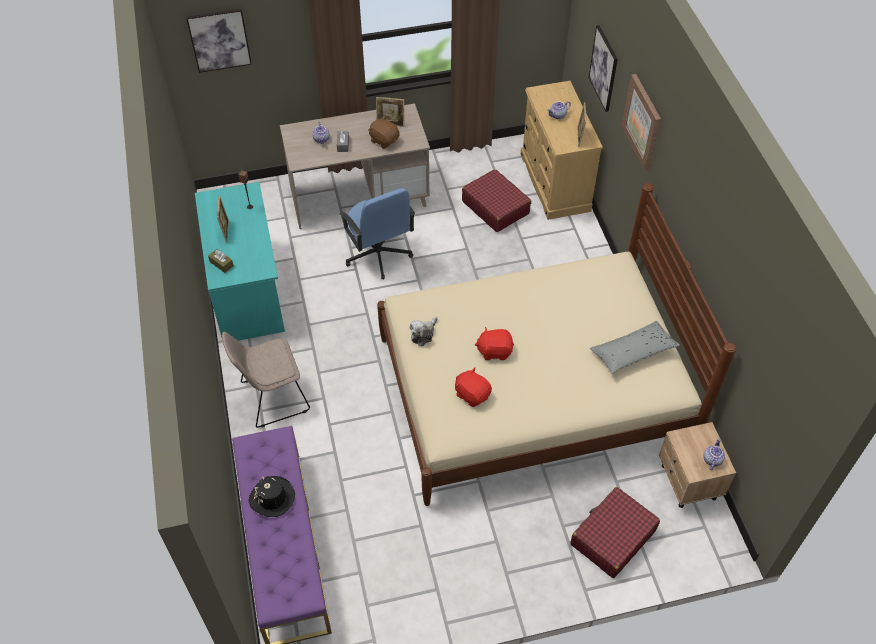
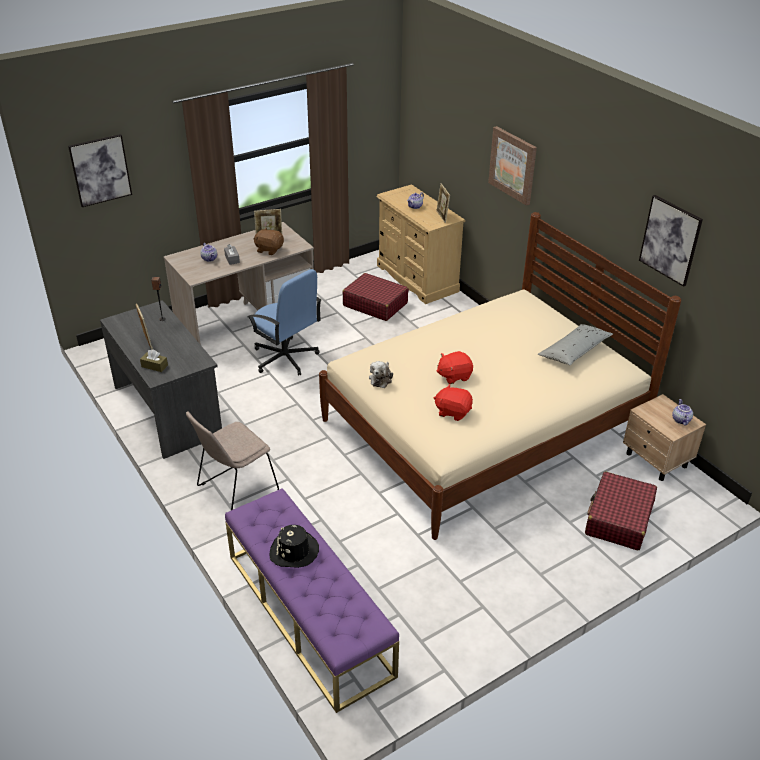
camera: 20 degrees left, 15 degrees down
(247, 288) = (168, 410): turquoise desk -> grey desk
(604, 68) = (453, 147): picture -> picture (670, 240)

